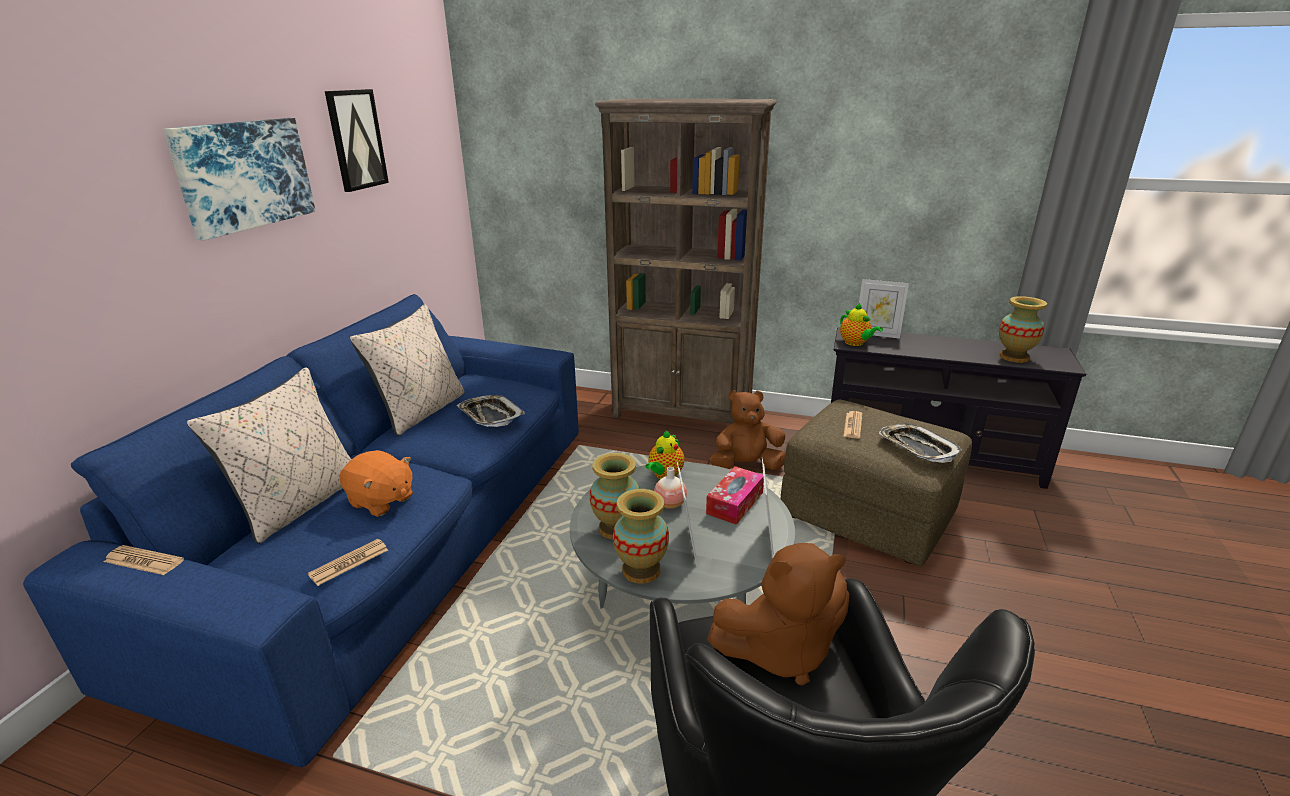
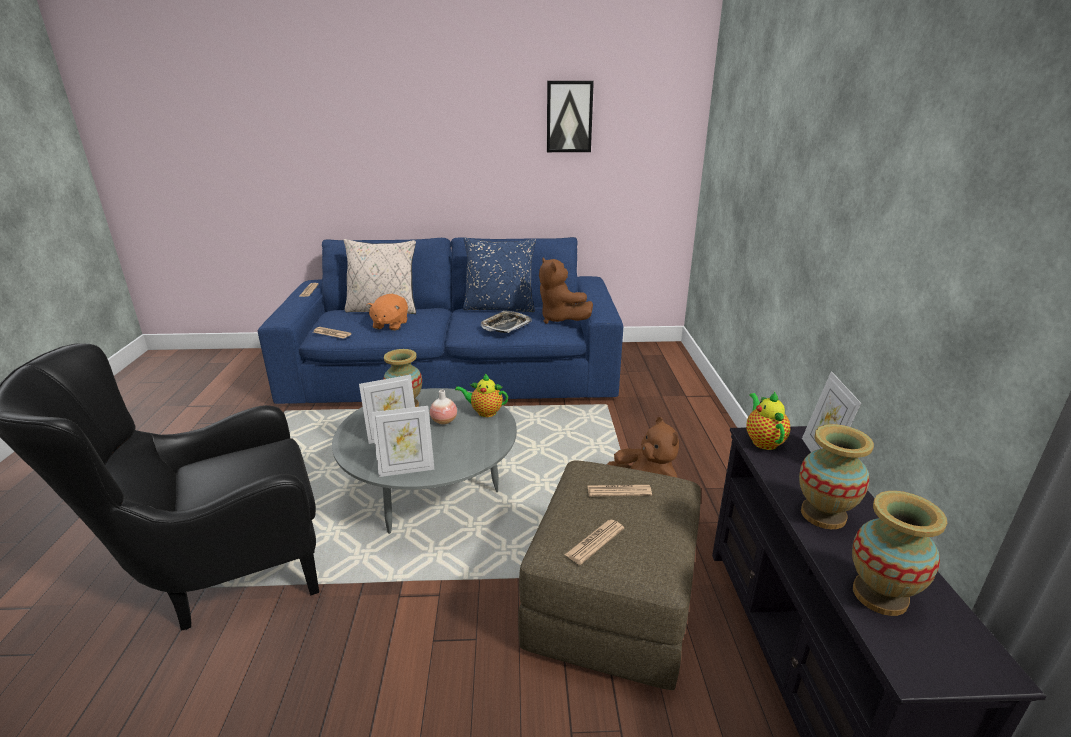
camera: 70 degrees right, 0 degrees up
(244, 175) = (465, 128): picture -> none
(421, 412) = (499, 308): beige pillow -> blue pillow
(641, 570) = (359, 423): vase -> vase (823, 515)
(682, 414) = (711, 444): brown bookcase -> none
(735, 503) = (457, 449): tissue box -> none
(781, 650) = (249, 473): brown plush toy -> brown plush toy (560, 319)
(855, 343) = (763, 441): teapot -> teapot turned 135 degrees clockwise
(917, 447) = (595, 542): tray -> newspaper

